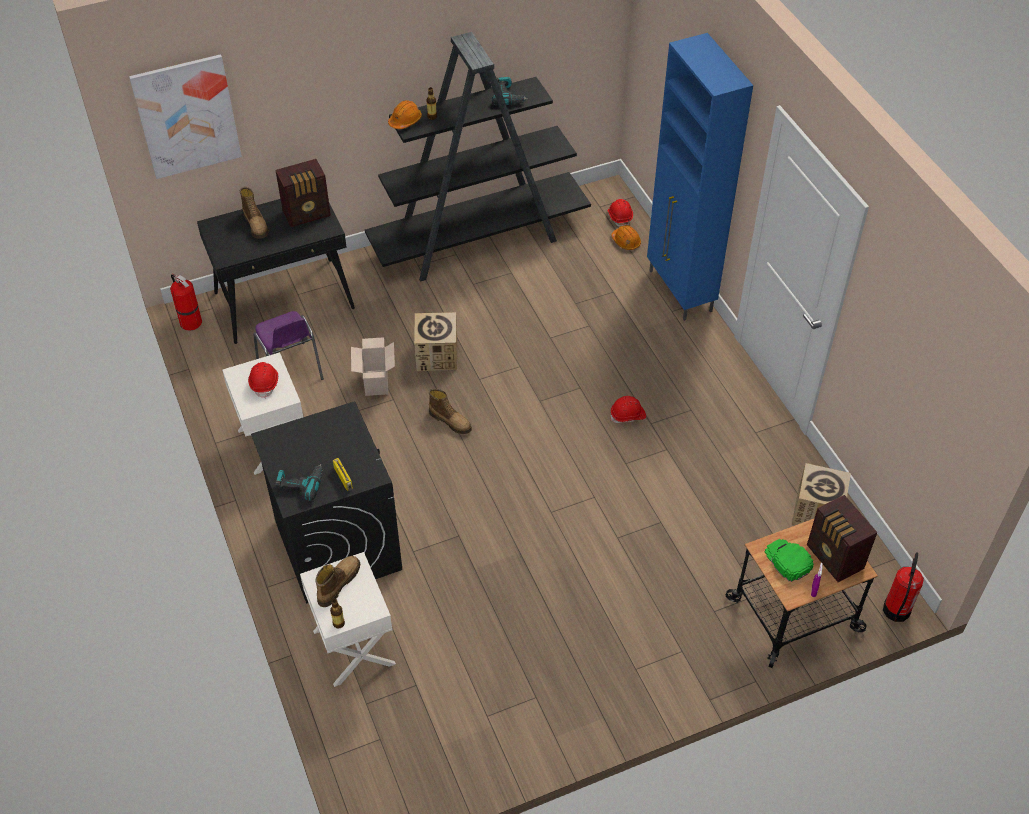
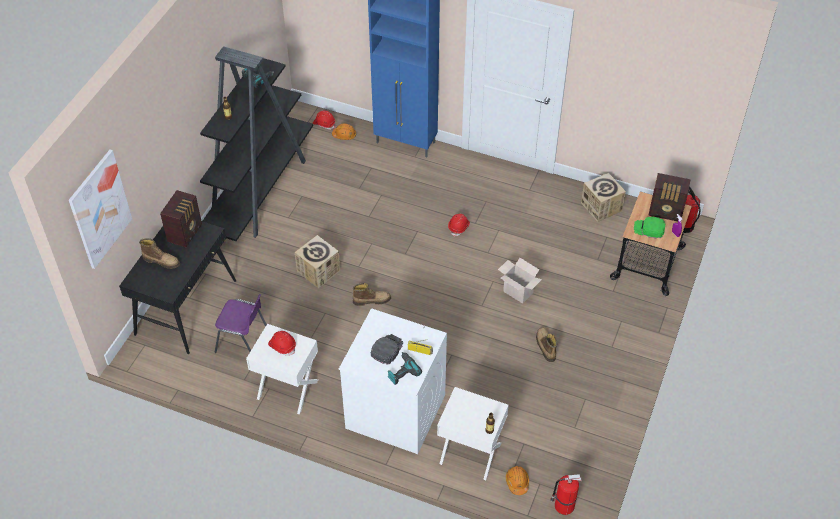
camera: 45 degrees left, 0 degrees up
(190, 321) = (141, 363): fire extinguisher -> fire extinguisher (563, 506)
(315, 452) = (387, 349): none -> black cap
(337, 545) = (394, 411): black washing machine -> white washing machine
(338, 583) = (463, 412): boot -> boot (545, 346)
(375, 382) = (302, 311): cardboard box -> cardboard box (517, 292)
(405, 121) = (215, 130): orange hard hat -> orange hard hat (517, 482)

